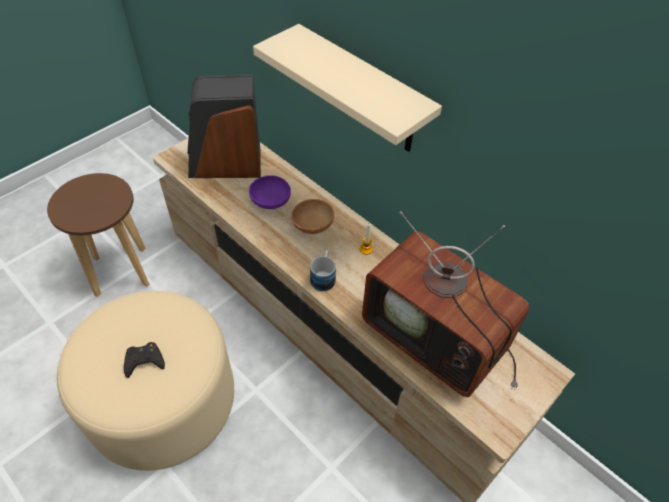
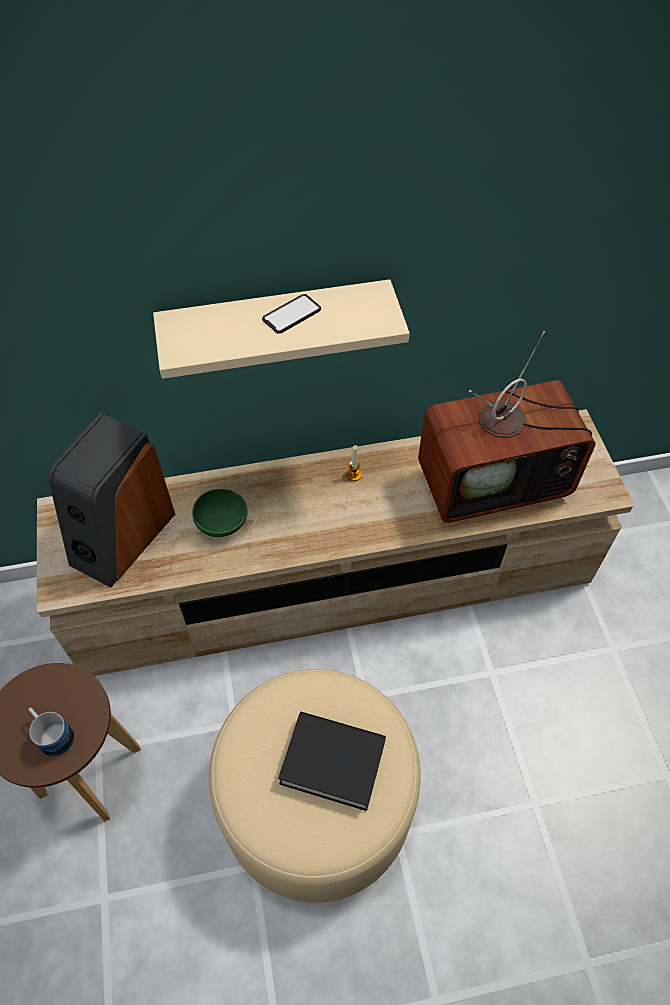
camera: 55 degrees left, 5 degrees up
(144, 361) = (333, 762): black game controller -> black book
(271, 202) = (223, 523): purple bowl -> green bowl
(312, 225) = (286, 503): brown bowl -> none
(324, 277) = (362, 529): mug -> mug (52, 734)
(354, 75) = (291, 314): none -> phone

